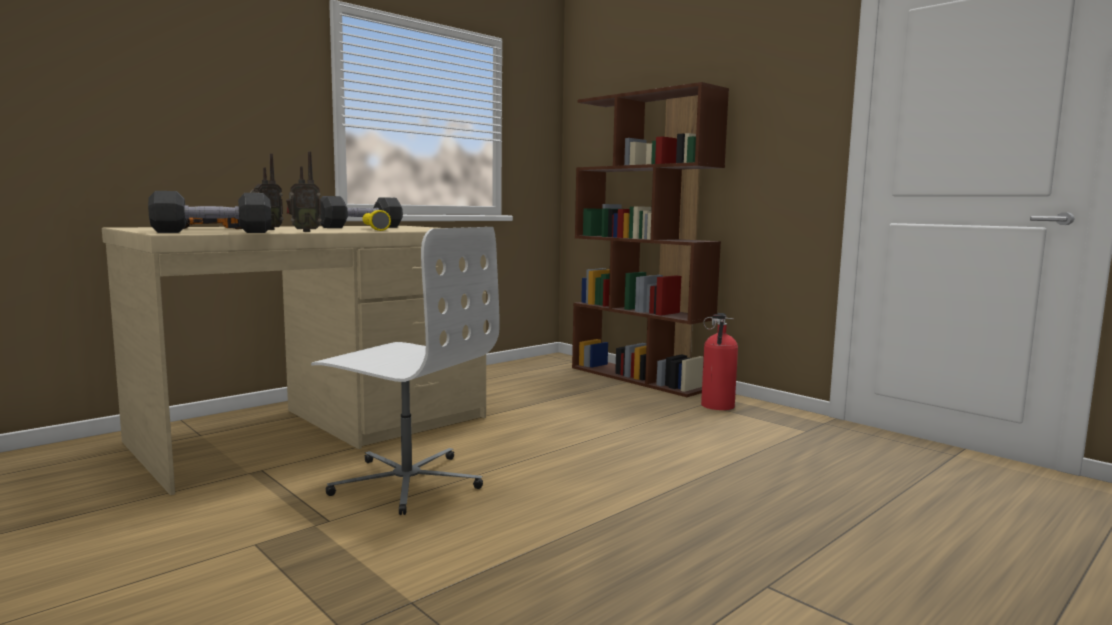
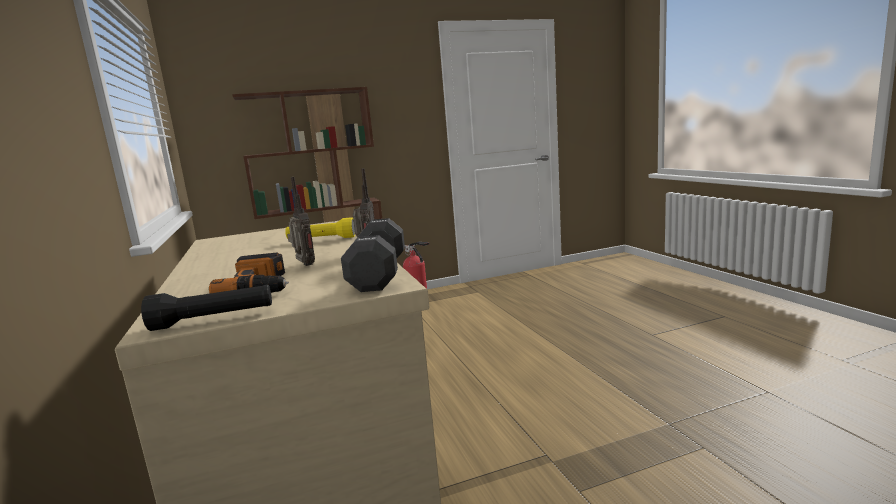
camera: 65 degrees left, 5 degrees up
(130, 228) = (214, 320): none -> black flashlight
(361, 227) = (262, 246): black dumbbell -> none
(407, 481) = (485, 417): white office chair -> none

